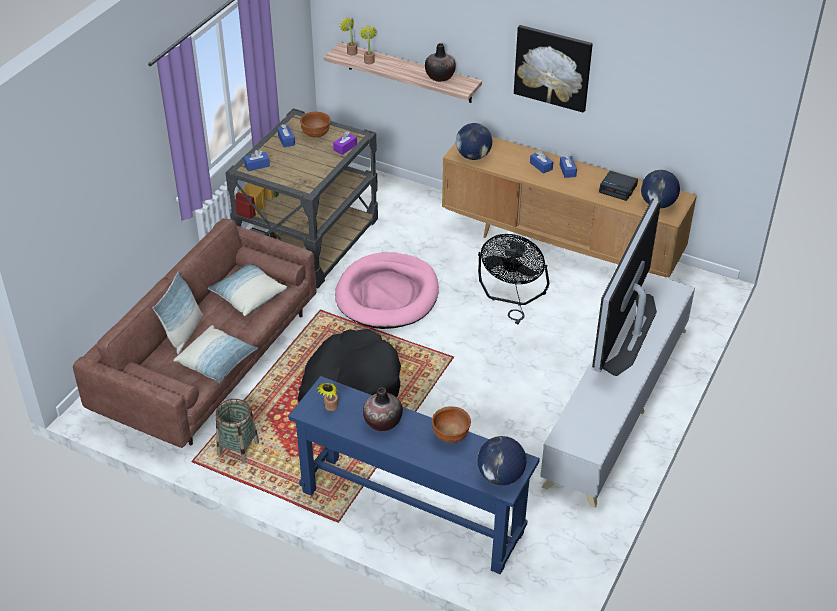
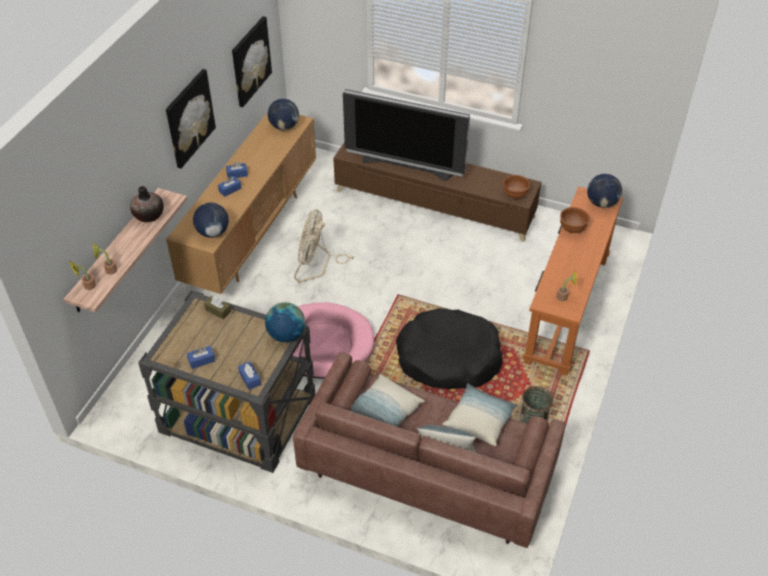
camera: 95 degrees left, 5 degrees up
(304, 186) = (286, 335): none -> globe
(316, 134) = (192, 337): brown bowl -> brown bowl (515, 195)
(345, 147) = (218, 310): purple tissue box -> brown tissue box
(382, 422) = (569, 266): vase -> none
(411, 512) = (566, 309): blue console table -> orange console table
(511, 296) = (318, 262): black fan -> beige fan
(617, 403) = (434, 203): white tv stand -> brown tv stand
(618, 189) = (264, 146): alarm clock -> none
(685, 115) = (250, 61): none -> picture

